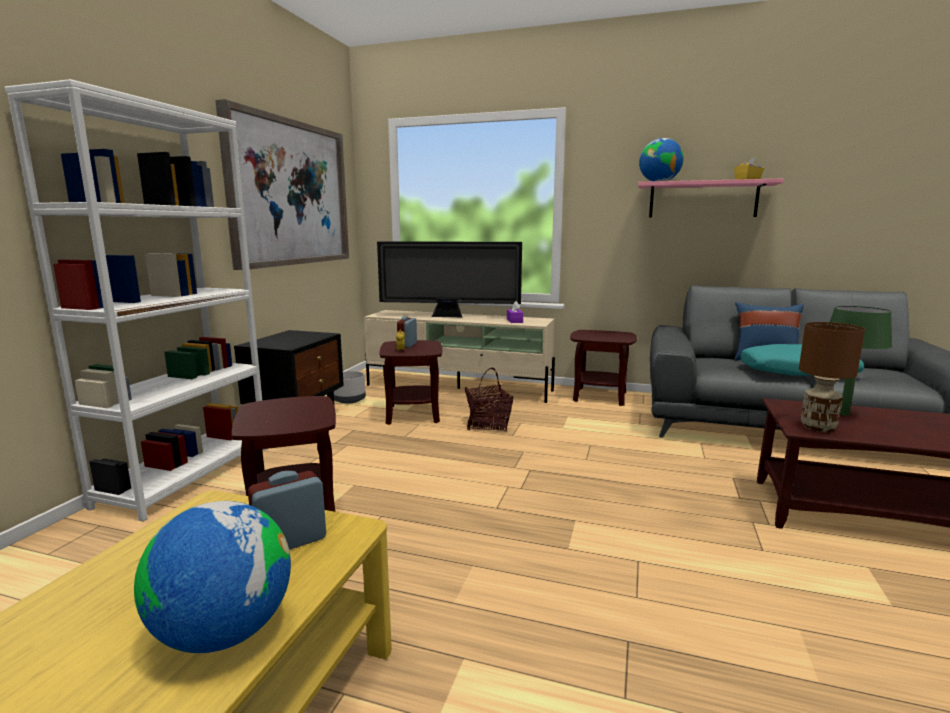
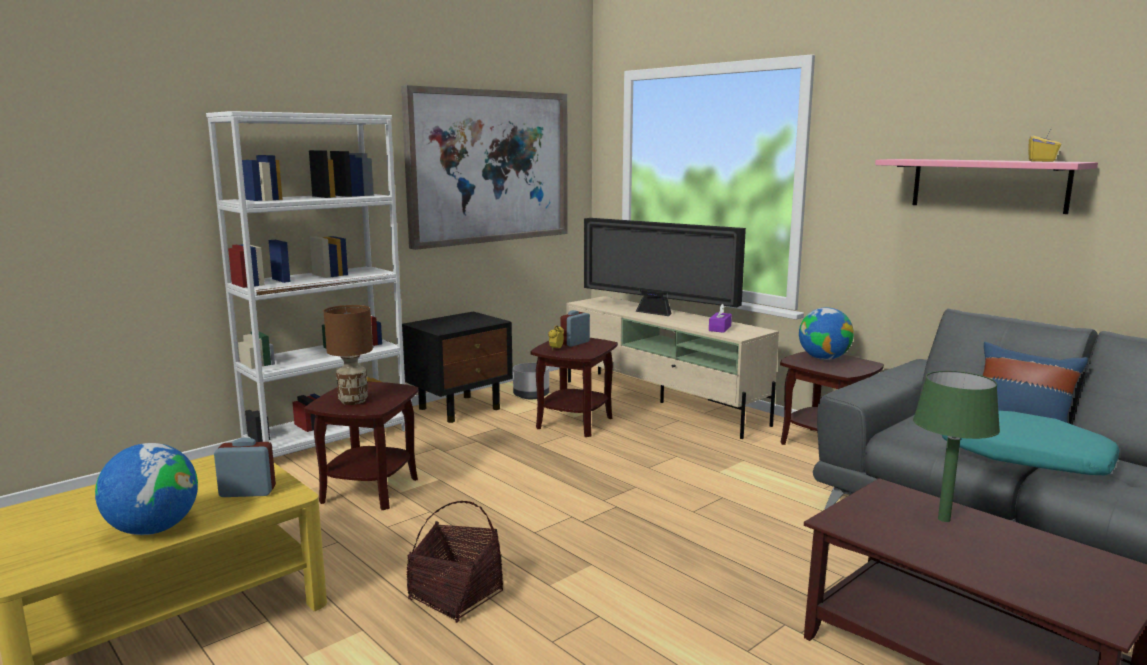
camera: 30 degrees right, 0 degrees up
(488, 424) = (638, 450): basket -> basket (455, 596)
(659, 182) = (914, 159): globe -> globe (823, 358)
(819, 427) = (864, 524): brown table lamp -> brown table lamp (353, 401)

